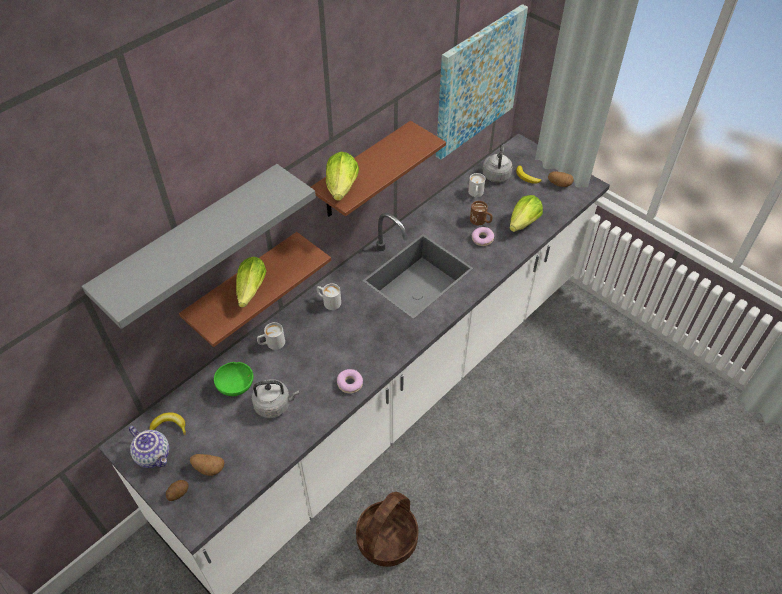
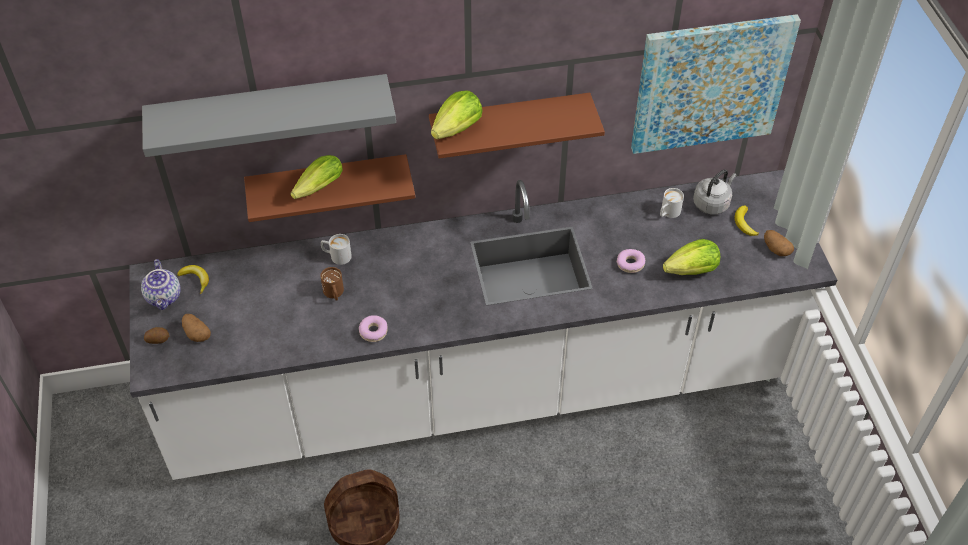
camera: 35 degrees right, 0 degrees up
(236, 385) = (276, 277): green bowl -> none
(274, 405) = (293, 312): grey kettle -> none
(328, 301) = (420, 245): white mug -> none
(481, 221) = (646, 245): brown mug -> brown mug (334, 294)

